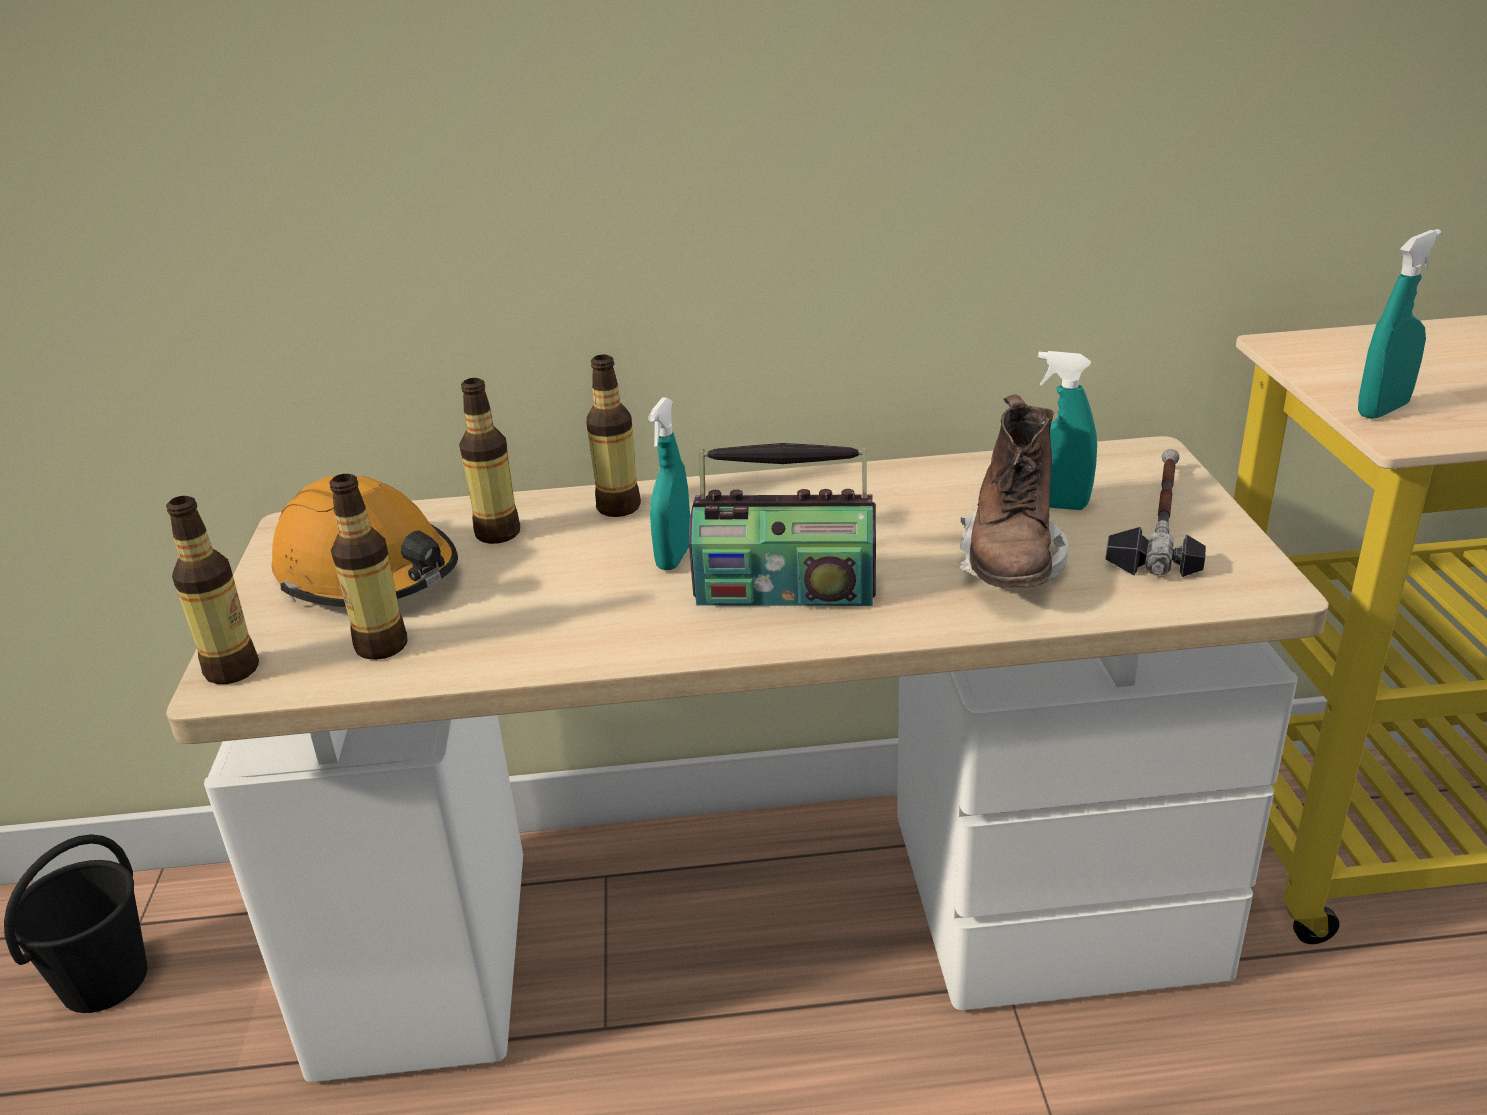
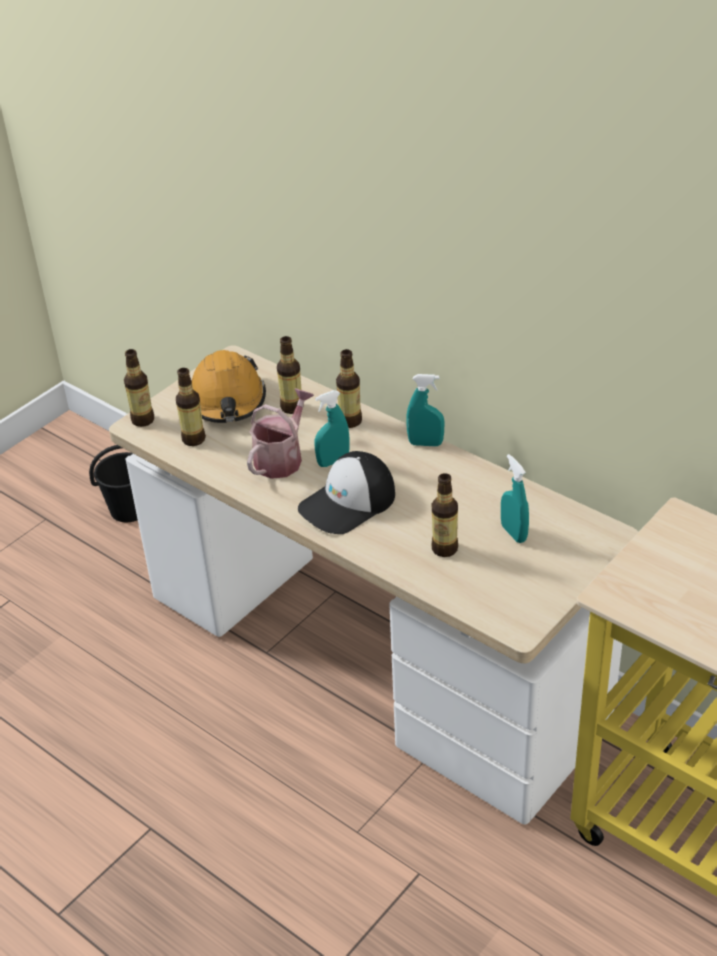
camera: 45 degrees right, 10 degrees up
(585, 593) = (282, 458): none -> watering can
(785, 588) = (348, 503): radio -> cap
(1011, 564) = (444, 549): brown boot -> bottle
(1159, 520) = (541, 569): hammer -> none
(1382, 410) = (632, 578): turquoise spray bottle -> turquoise spray bottle (425, 443)

